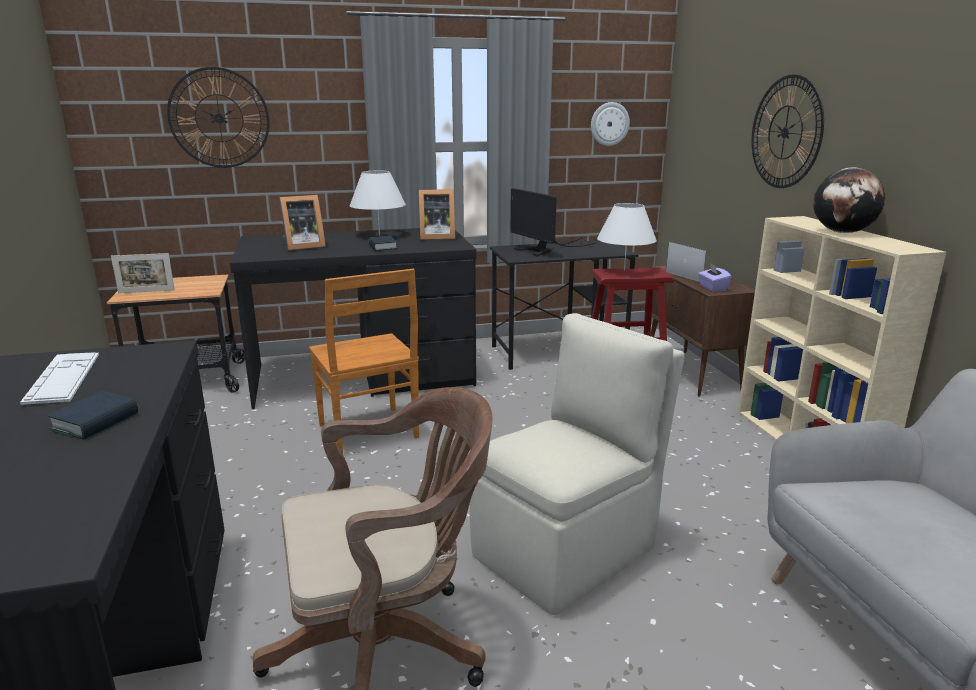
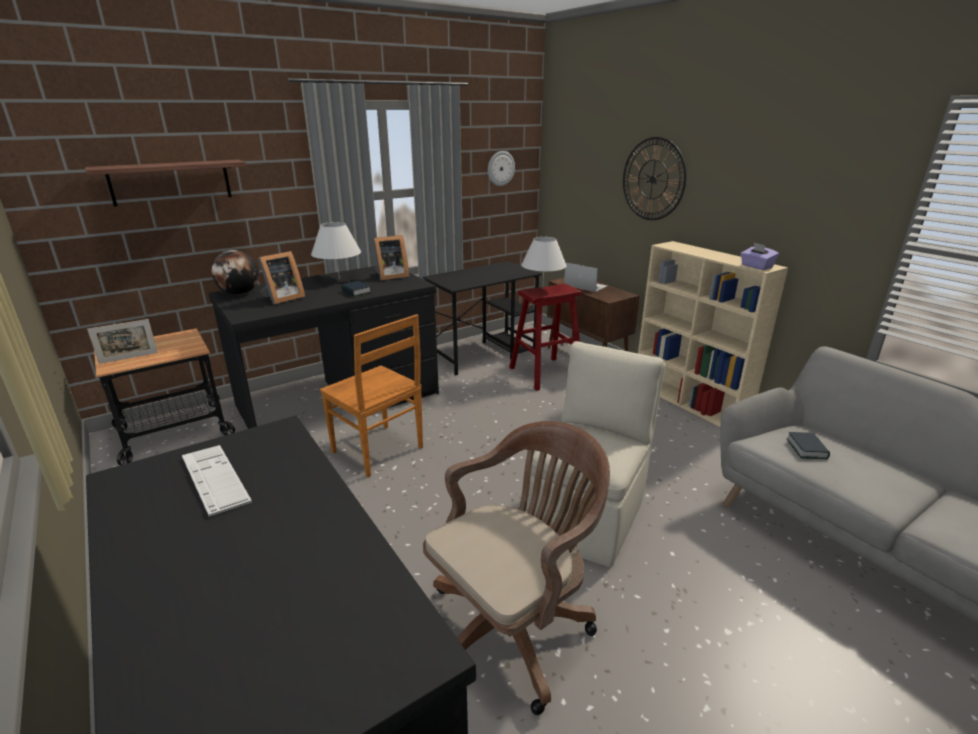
camera: 20 degrees left, 5 degrees up
(95, 422) = (302, 518): book -> book (806, 449)
(219, 118) = (171, 182): wall clock -> shelf
(544, 250) = (469, 276): monitor -> none
(712, 288) = (606, 296): purple tissue box -> purple tissue box (756, 266)
(843, 232) = (714, 255): globe -> globe (240, 294)

